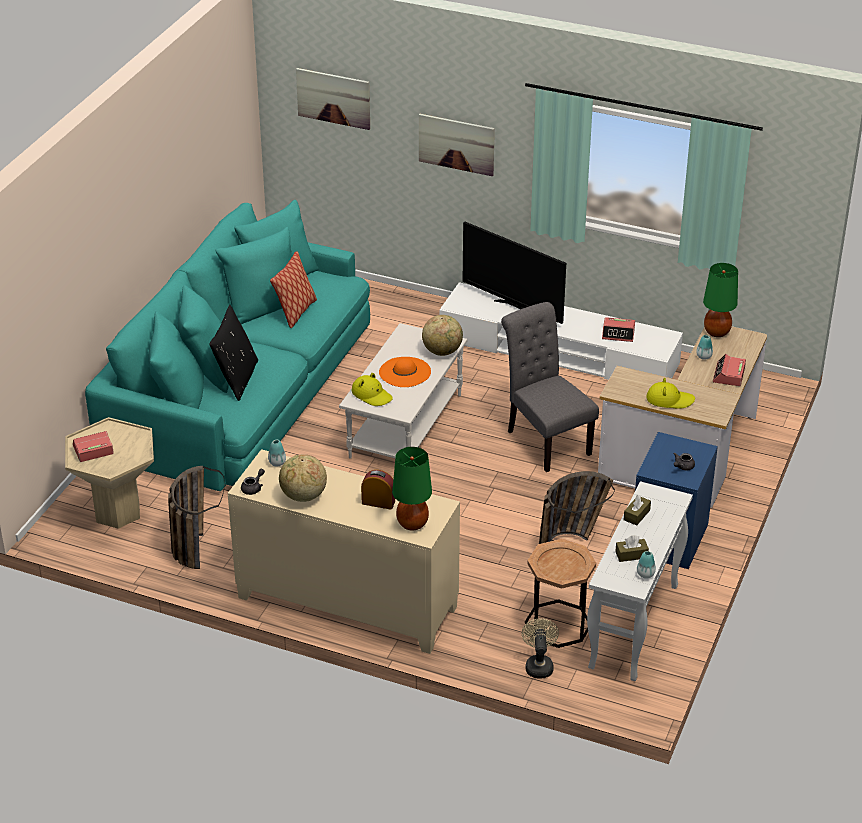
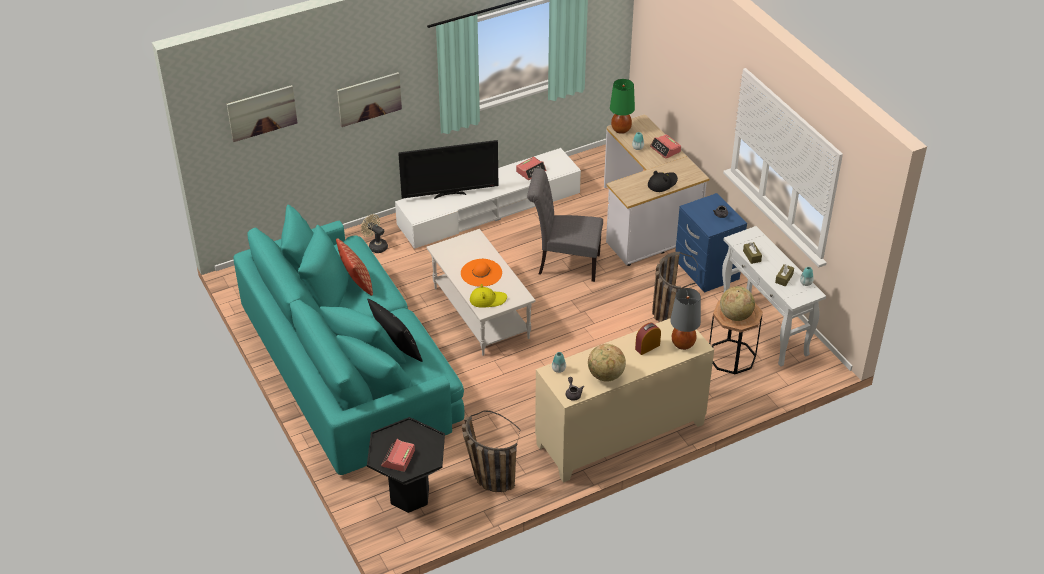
camera: 50 degrees left, 5 degrees up
(118, 512) = (410, 496): beige side table -> black side table
(413, 523) = (683, 344): green table lamp -> grey table lamp
(442, 351) = (480, 245): globe -> globe (735, 316)
(538, 665) = (758, 385): beige fan -> beige fan (375, 246)
(669, 400) = (662, 183): yellow hat -> black hat

